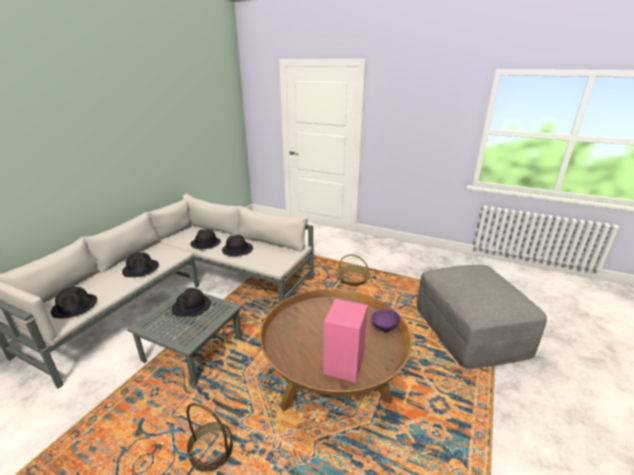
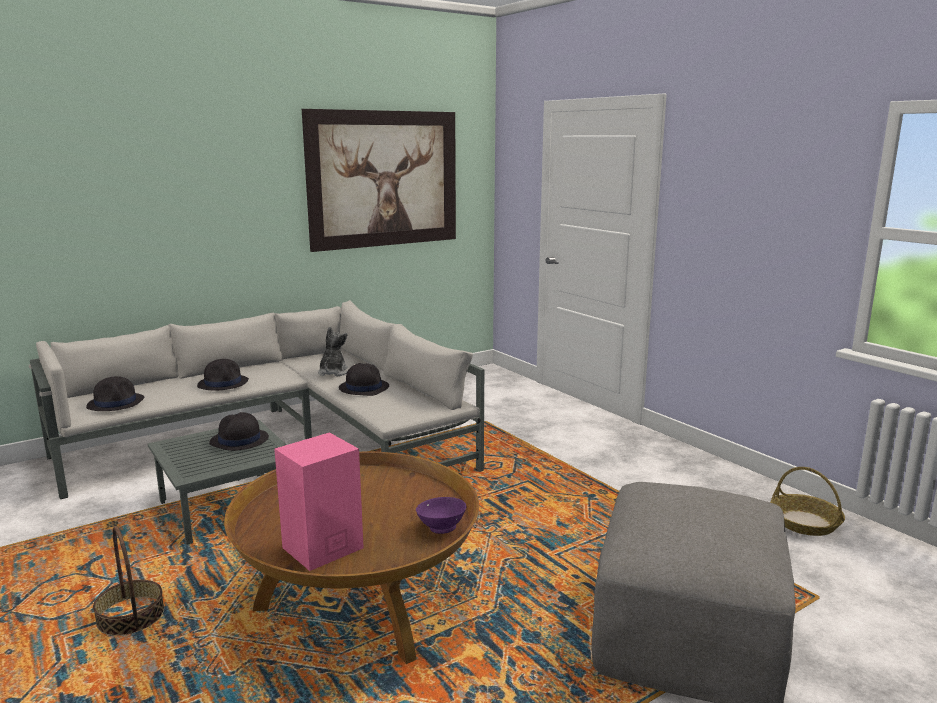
camera: 30 degrees right, 10 degrees down
(190, 112) = (384, 179): none -> picture
(205, 243) = (333, 372): black hat -> plush toy
(352, 279) = (549, 489): basket -> basket (804, 522)

